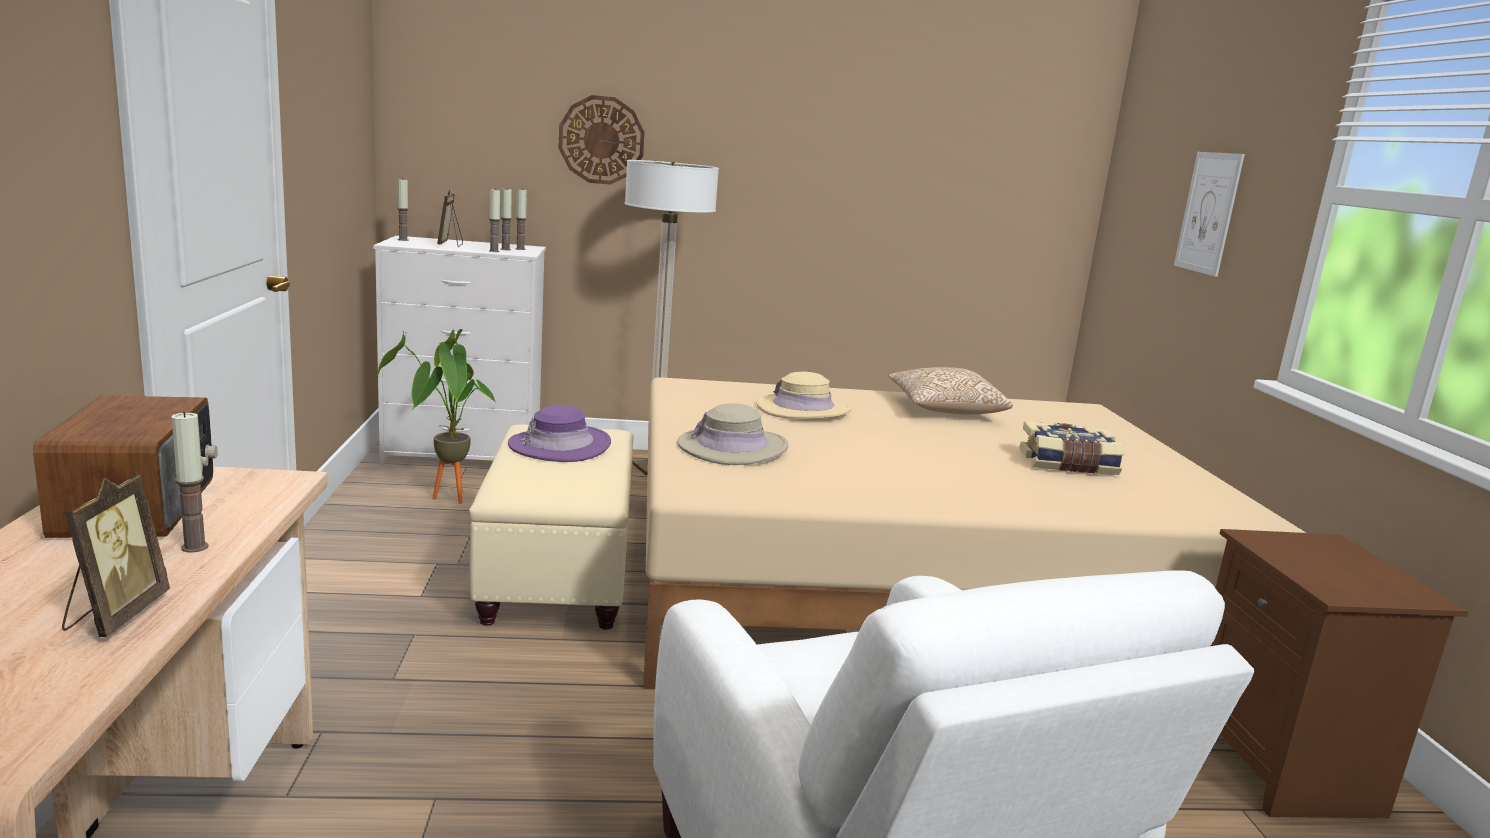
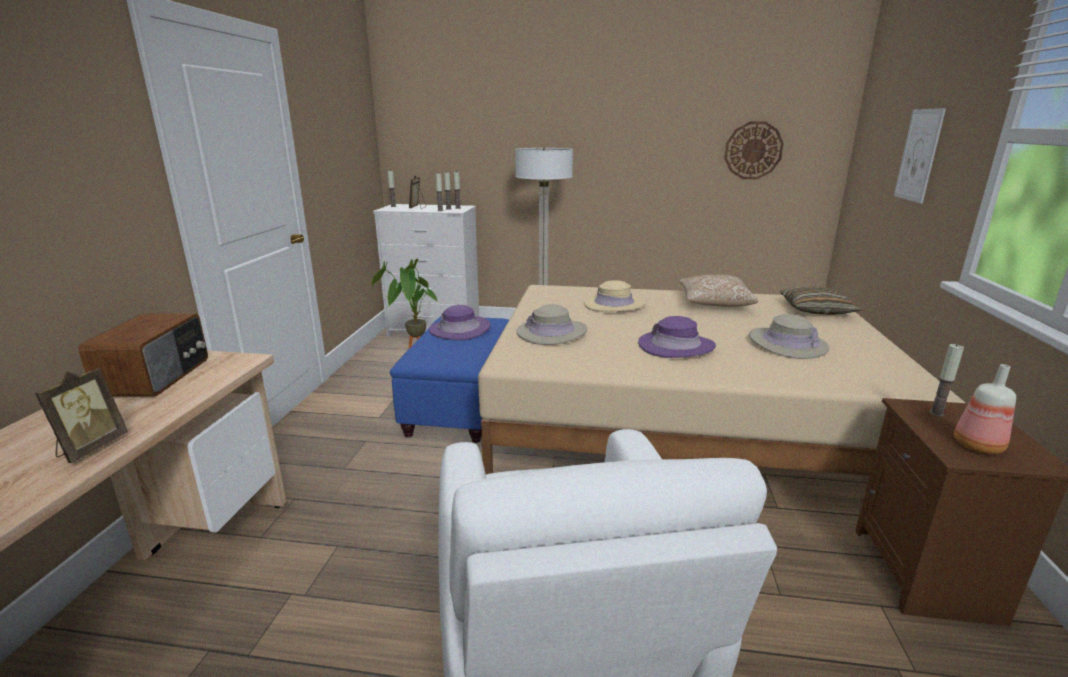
camera: 15 degrees right, 5 degrees up
(194, 547) = (165, 404): candle -> candle (936, 413)
(557, 574) = (460, 406): beige ottoman -> blue ottoman
(601, 140) = (505, 137): wall clock -> wall clock (753, 150)
(923, 467) = (676, 346): none -> purple hat
(1068, 465) = (787, 344): book -> beige hat
(1083, 421) = (816, 310): none -> pillow
(1349, 582) = (977, 447): none -> bottle

